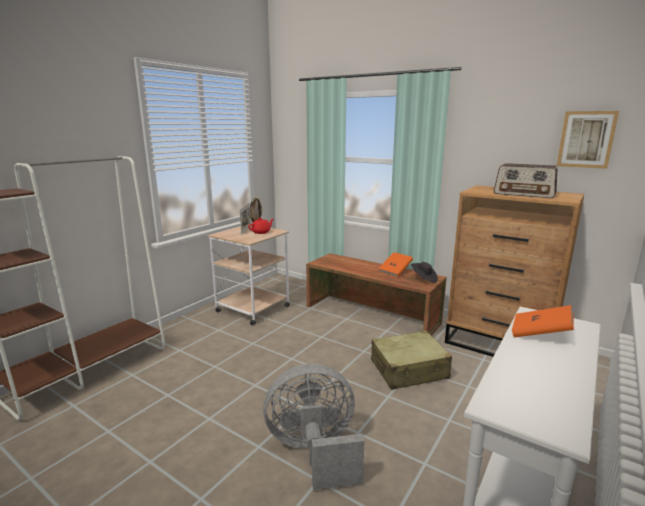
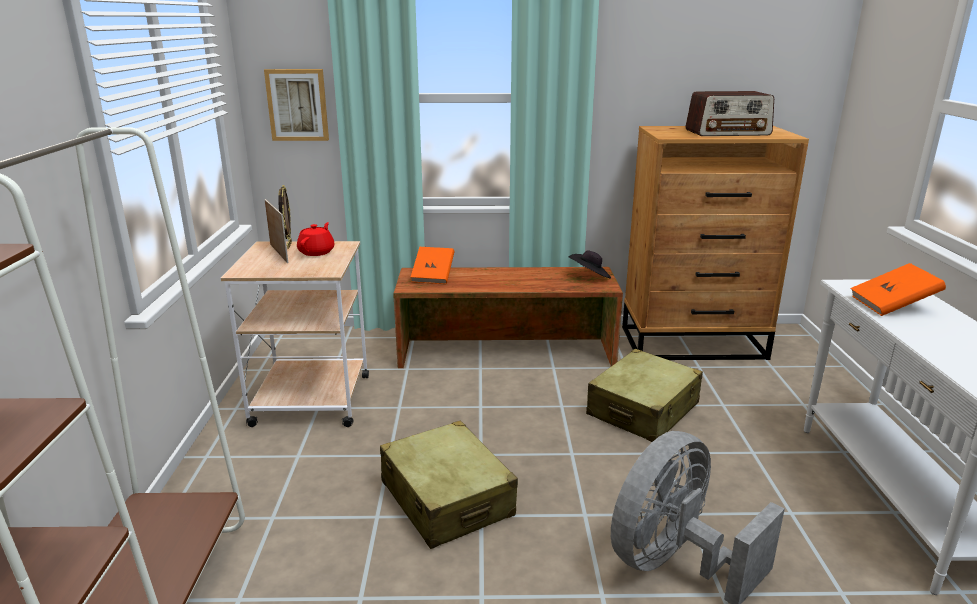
camera: 35 degrees left, 5 degrees up
(250, 371) = (447, 499): none -> beige suitcase
(395, 271) = (540, 274): orange book -> orange book (433, 276)
(586, 139) = (772, 54): picture -> picture (297, 105)

